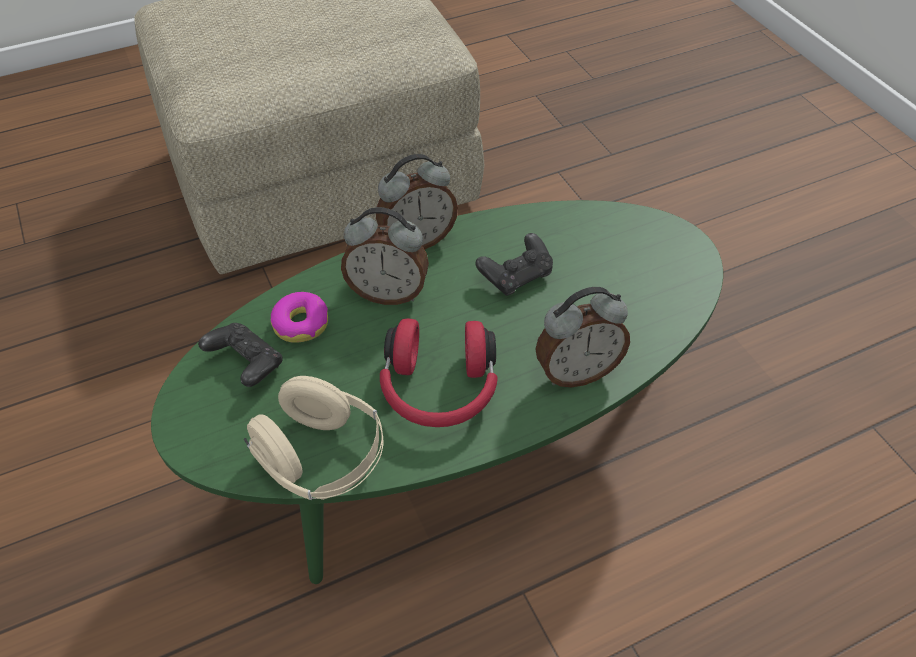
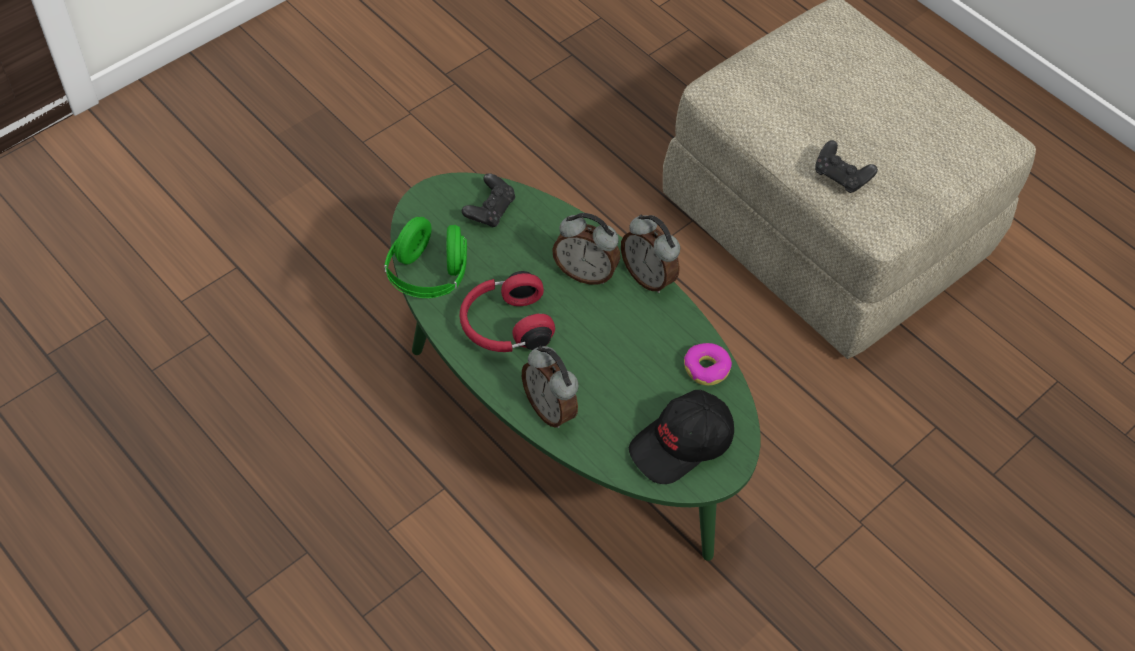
camera: 70 degrees right, 5 degrees up
(301, 323) = (536, 229): donut -> donut (706, 368)
(322, 458) = (428, 275): beige headphones -> green headphones
(388, 292) = (585, 272): alarm clock -> alarm clock turned 60 degrees counterclockwise
(516, 276) = (634, 351): black game controller -> black game controller (841, 176)
(649, 267) = (682, 445): none -> black cap

